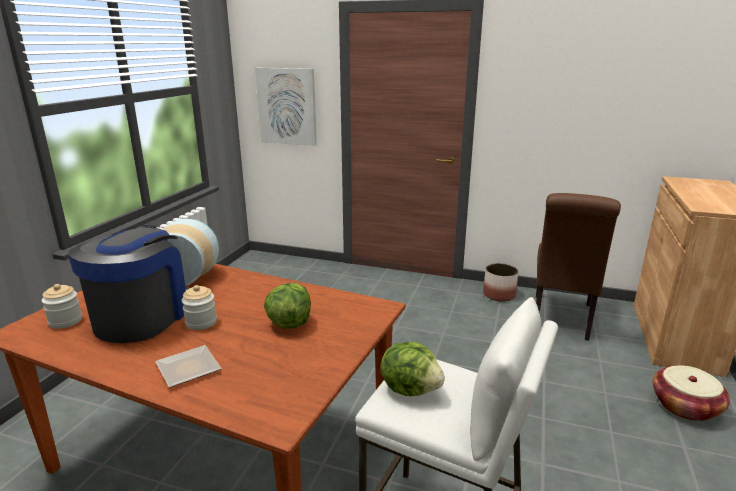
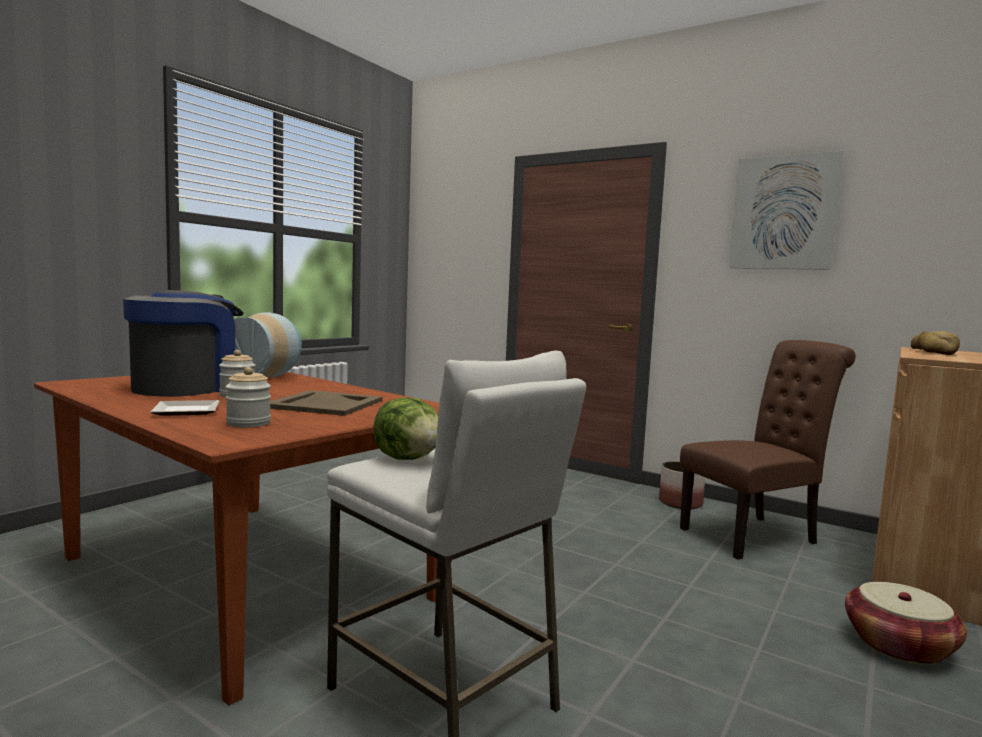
camera: 15 degrees right, 15 degrees down
(65, 321) = (117, 383): jar -> jar (248, 423)
(287, 106) = (456, 268): picture -> picture (784, 213)
(289, 323) = (324, 404): lettuce -> beige tray
(561, 319) = (755, 535): brown chair -> brown chair turned 150 degrees counterclockwise
(694, 189) = (933, 352): none -> bread

